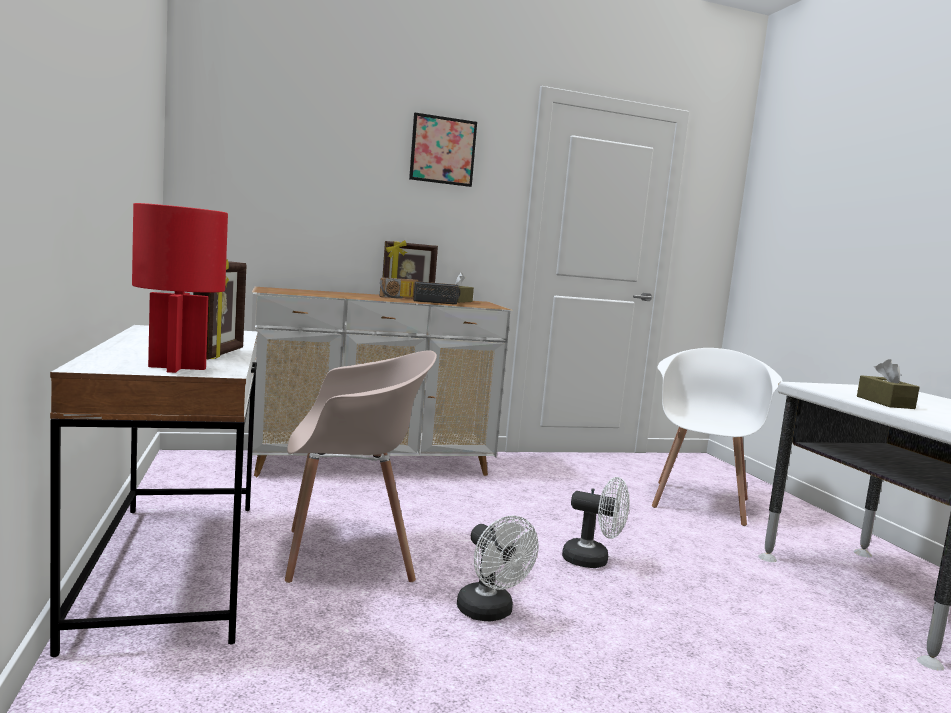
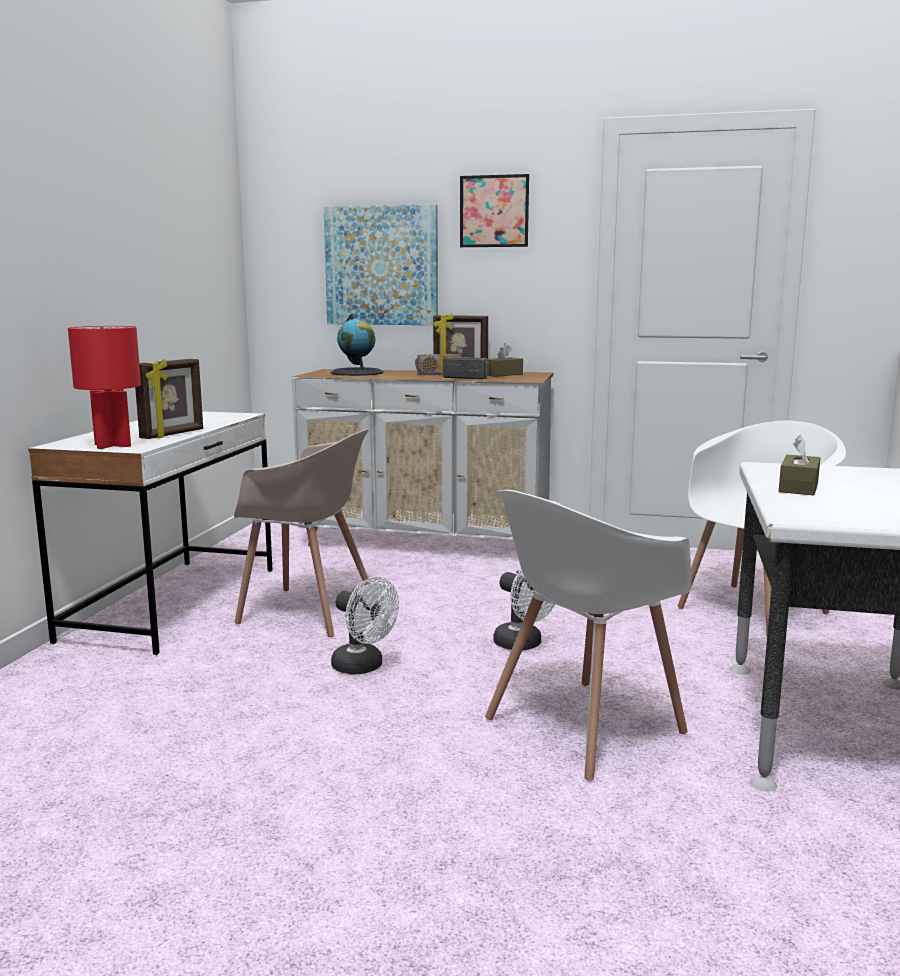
camera: 30 degrees right, 5 degrees up
(313, 292) = (357, 373): none -> globe
(328, 187) = (382, 266): none -> picture
(490, 613) = (363, 667): white fan -> white fan turned 45 degrees counterclockwise
(752, 639) = (583, 727): none -> white chair

